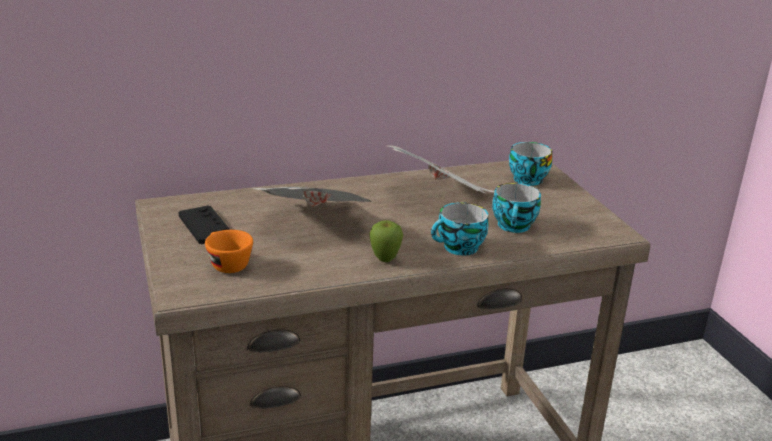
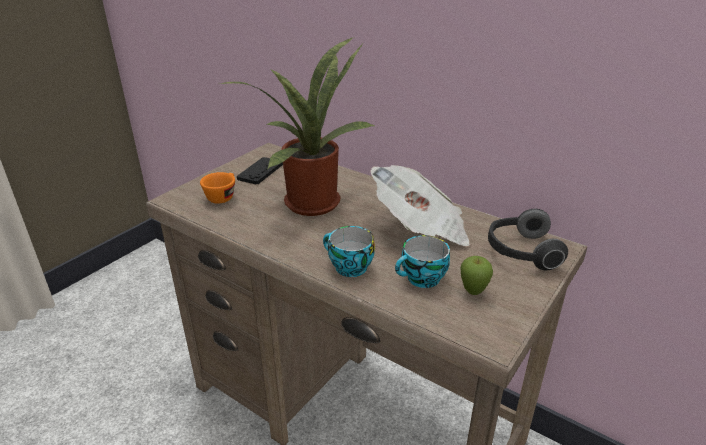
camera: 55 degrees right, 5 degrees up
(315, 223) = (310, 201): newspaper -> potted plant
(385, 260) = (290, 245): apple -> apple (473, 292)
(525, 179) = (521, 252): cup -> headphones

